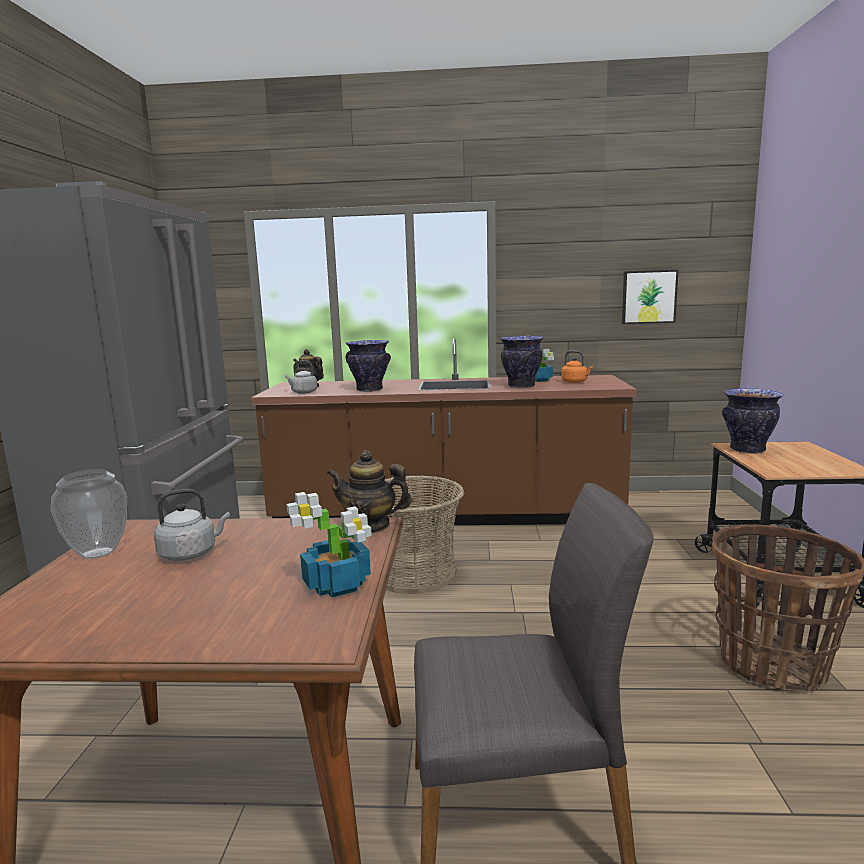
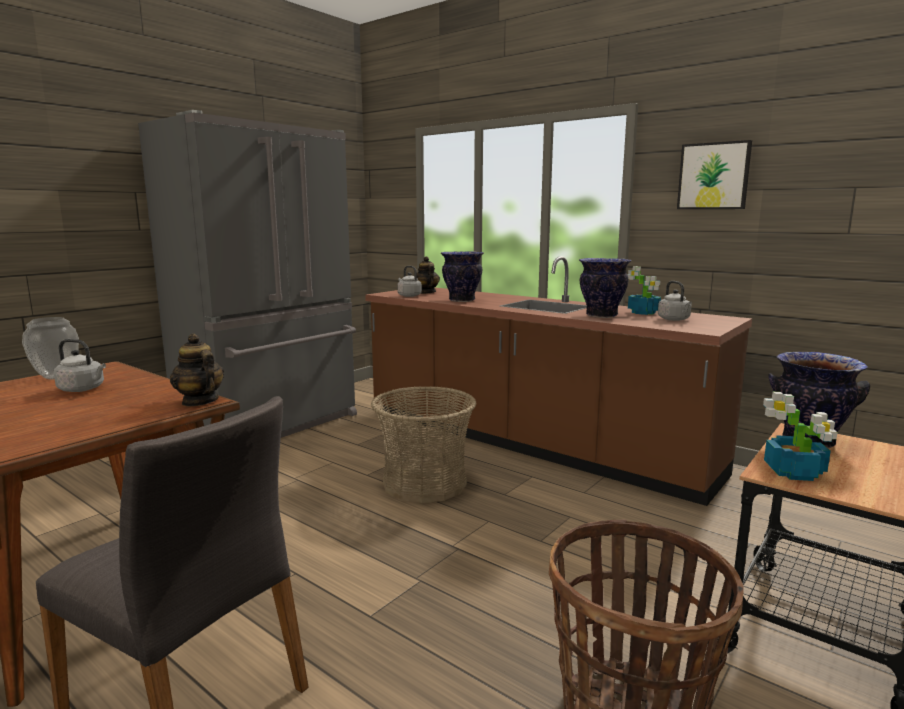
camera: 35 degrees right, 0 degrees up
(338, 584) = (78, 430): potted plant -> potted plant (795, 472)
(575, 382) = (674, 319): orange kettle -> grey kettle
(648, 297) = (829, 220): picture -> picture (714, 176)

